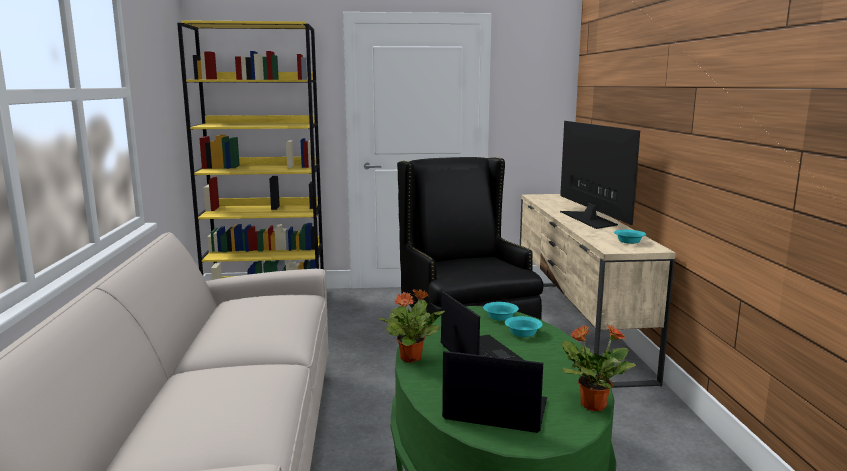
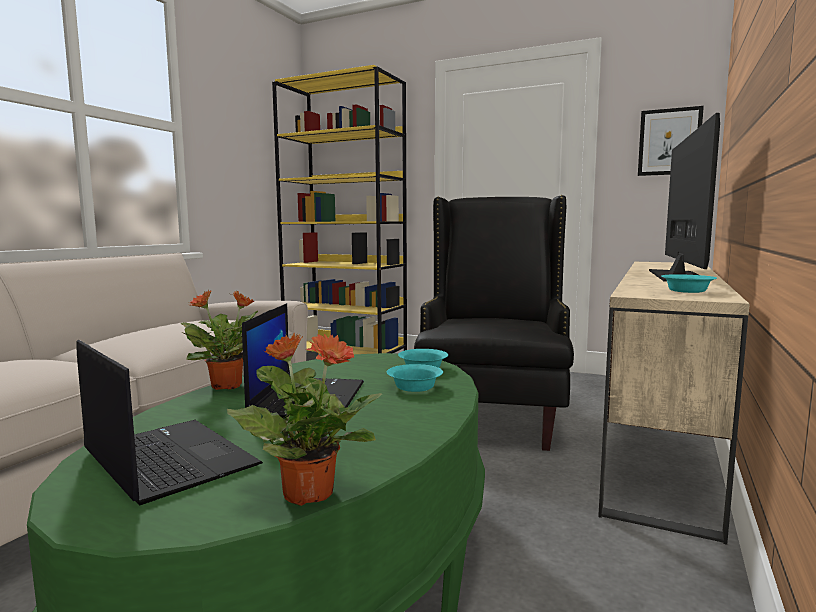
camera: 30 degrees right, 5 degrees down
(542, 102) = (669, 142): none -> picture

